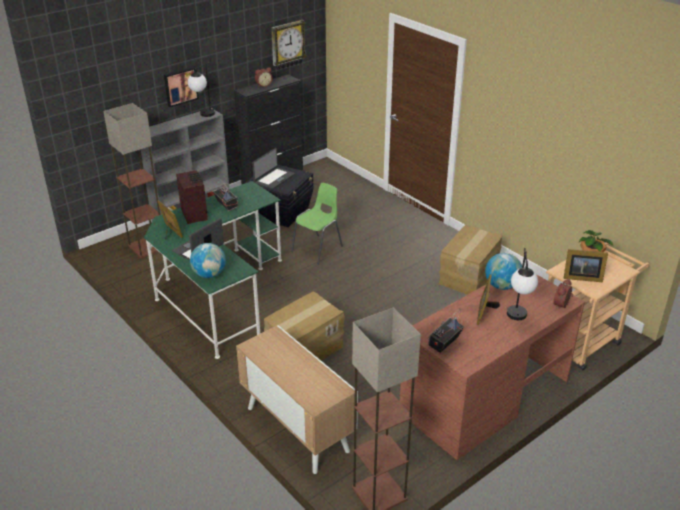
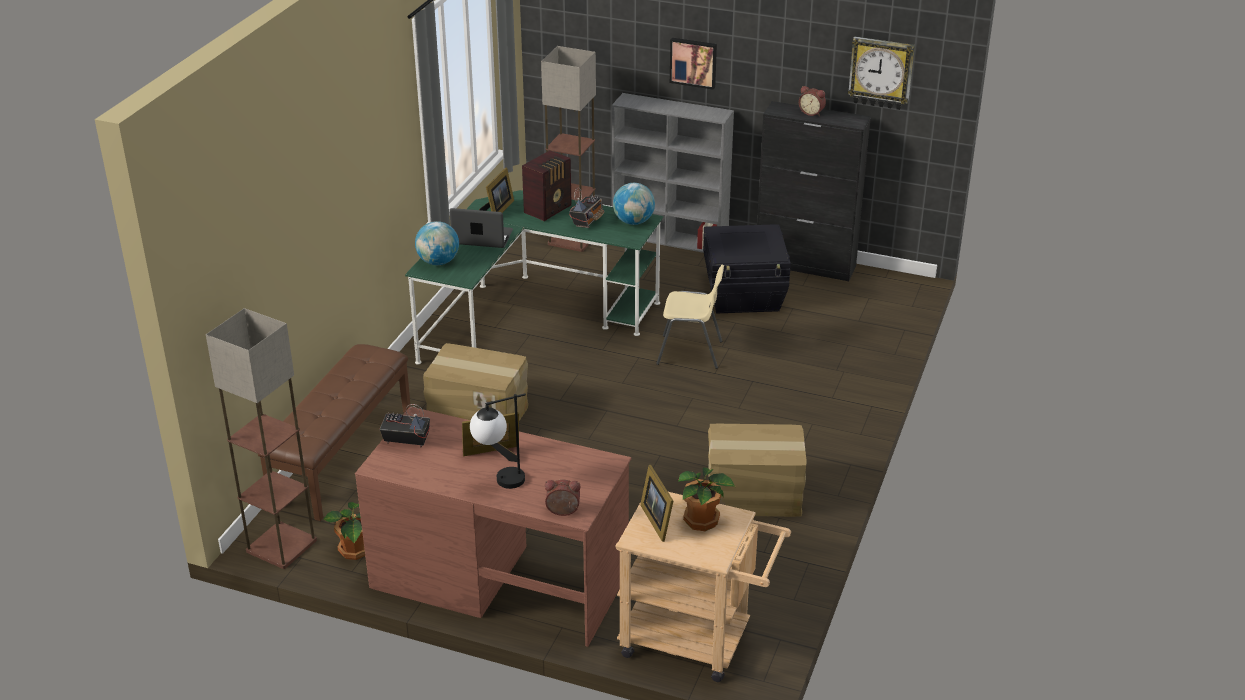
camera: 60 degrees right, 0 degrees up
(203, 116) = (705, 114): table lamp -> none
(274, 178) = (740, 241): laptop -> none
(296, 429) = (342, 456): cabinet -> brown bench
(318, 249) = (690, 352): green chair -> beige chair
(411, 456) = (354, 551): none -> potted plant
(502, 286) = (565, 454): globe -> globe (633, 222)

